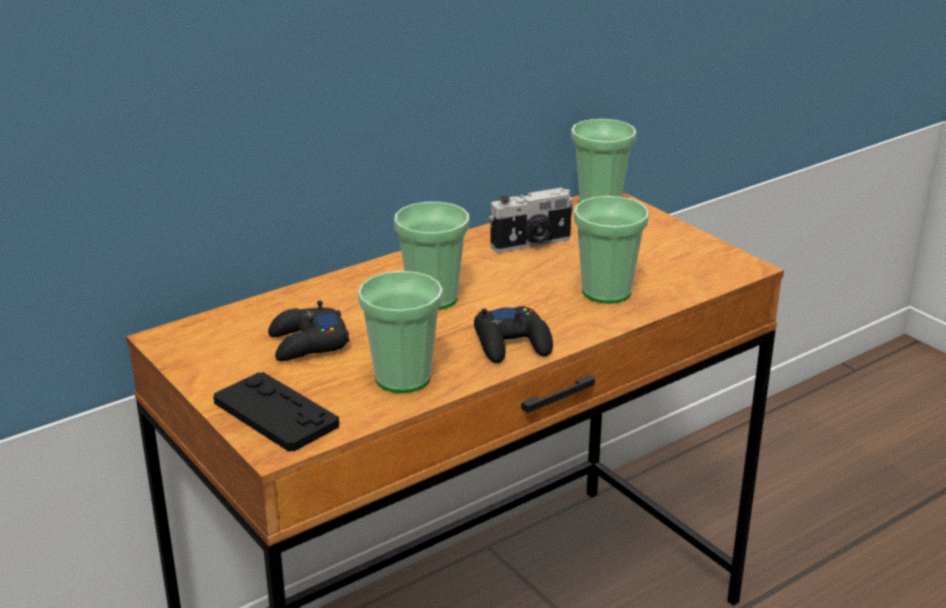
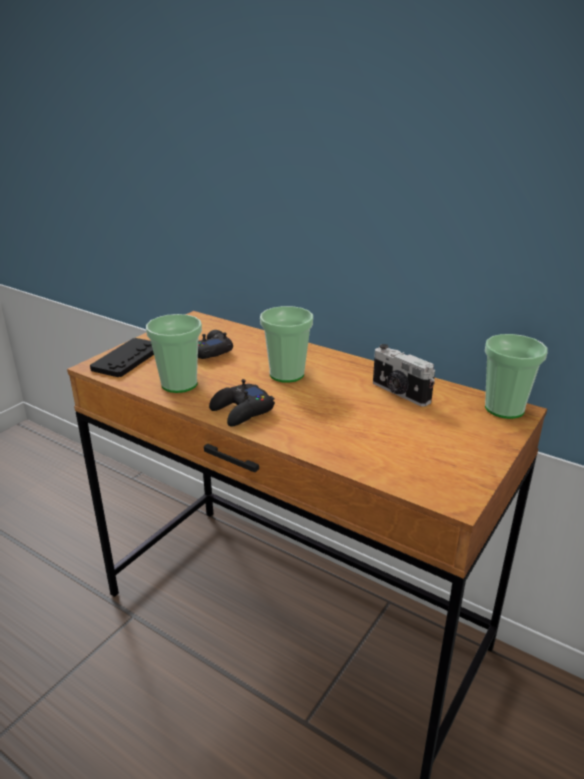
camera: 70 degrees right, 0 degrees up
(606, 292) = (346, 435): cup -> none

